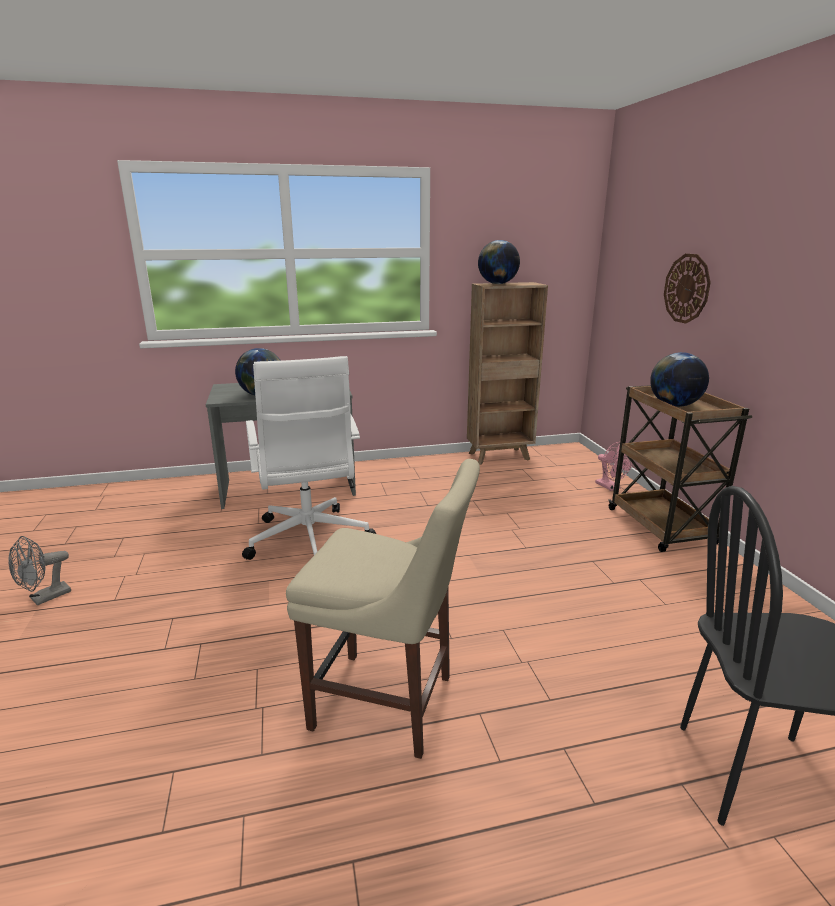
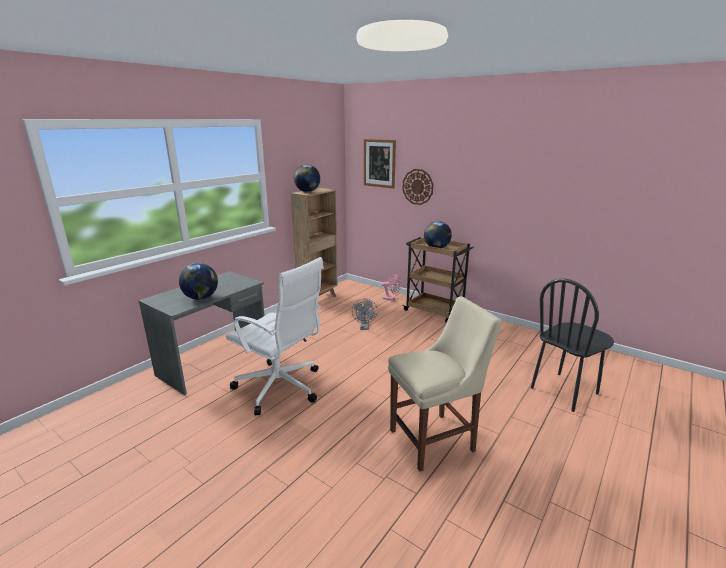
camera: 40 degrees left, 0 degrees up
(45, 598) = (141, 514): grey fan -> grey fan (364, 327)
(640, 245) = (379, 163): none -> picture

